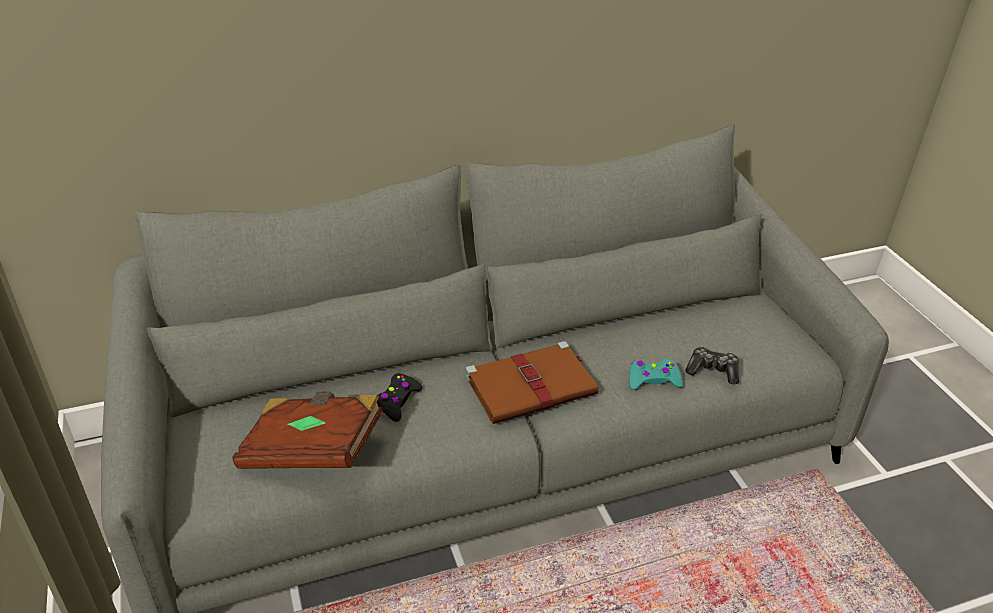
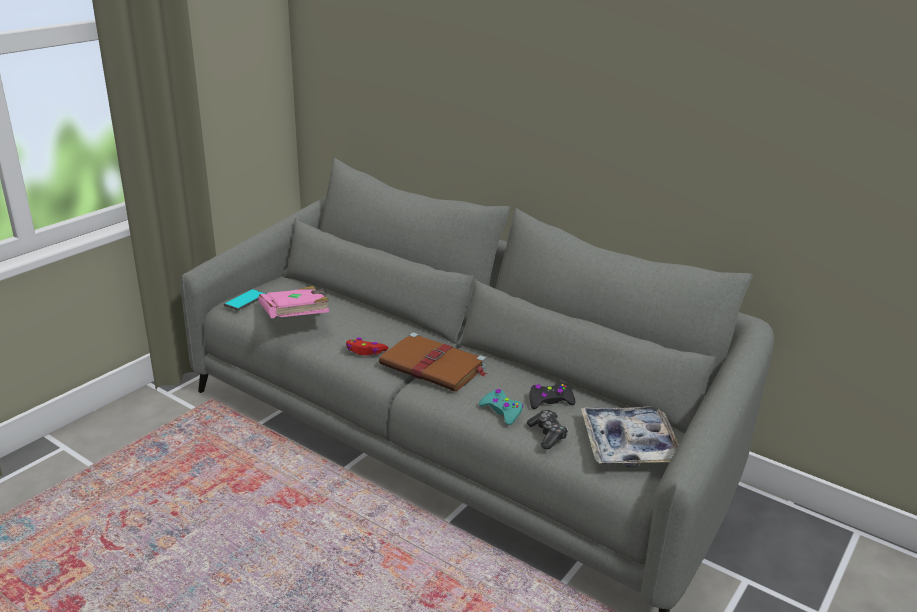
camera: 55 degrees right, 10 degrees down
(204, 480) = (245, 300): none -> phone
(312, 450) = (296, 319): brown book -> pink book
(398, 401) = (364, 328): black game controller -> black game controller (550, 401)
(451, 423) = (365, 351): none -> red game controller
(759, 332) = (629, 444): none -> tray

